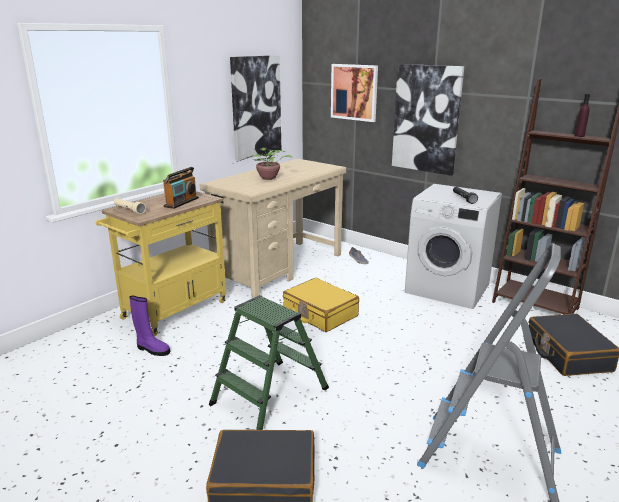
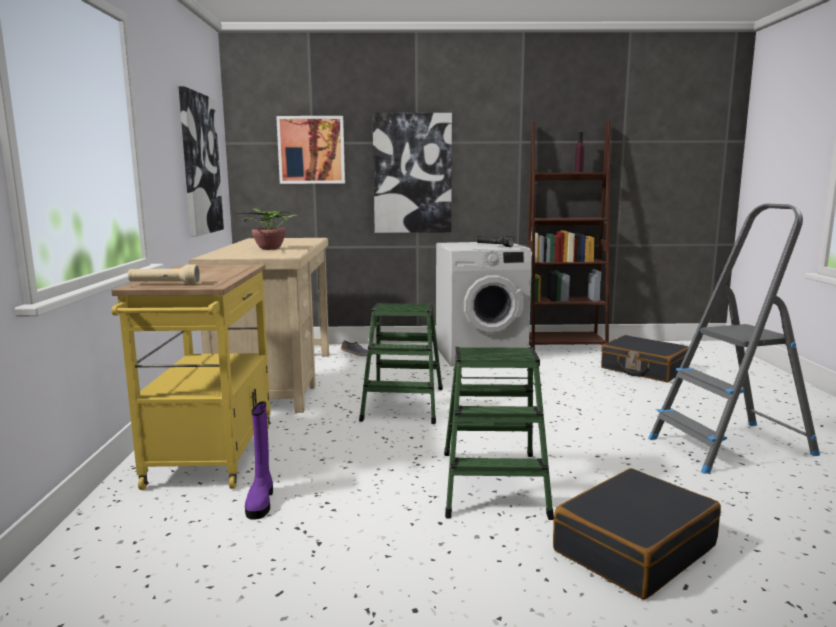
camera: 40 degrees left, 10 degrees down
(152, 349) = (261, 501): purple boot -> purple boot turned 105 degrees clockwise
(181, 202) = (221, 272): radio -> none
(320, 313) = (404, 403): yellow suitcase -> green step ladder

